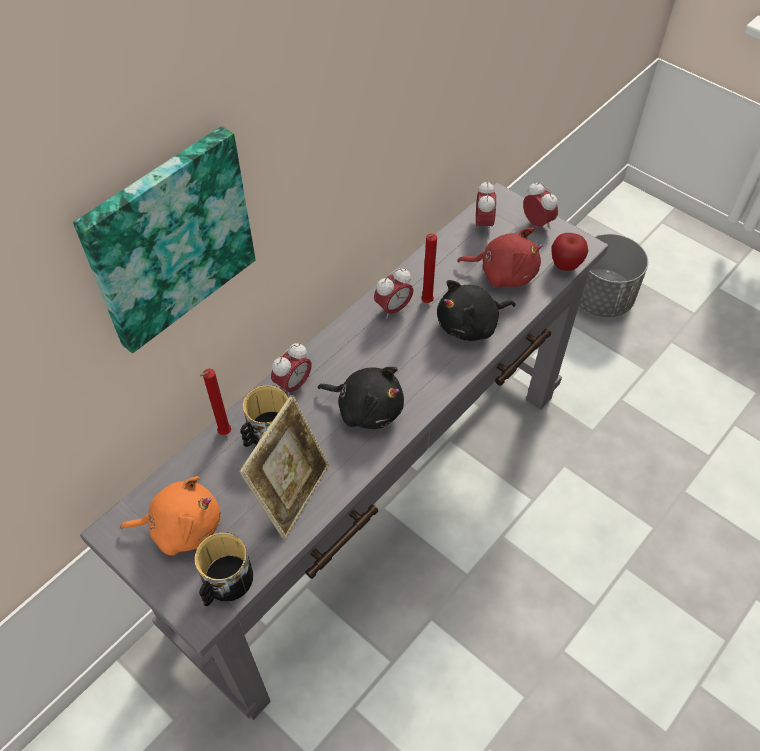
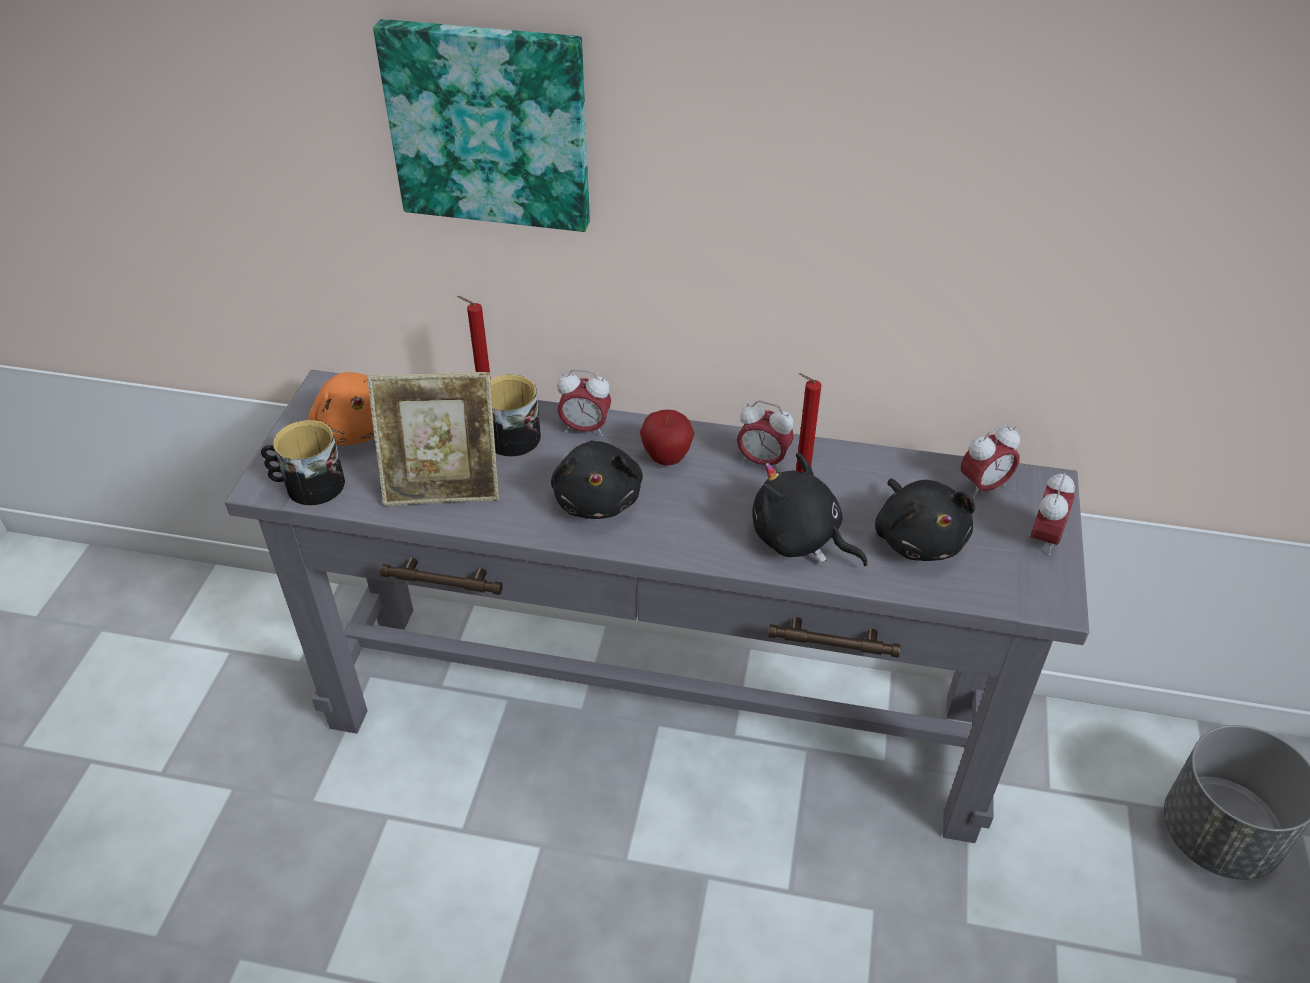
camera: 60 degrees right, 10 degrees down
(503, 273) = (918, 538): red plush toy -> black plush toy
(565, 265) = (997, 596): apple -> apple (666, 458)

